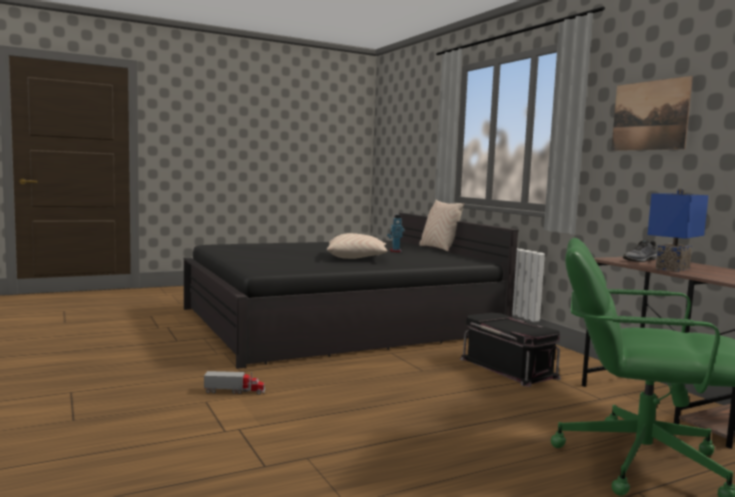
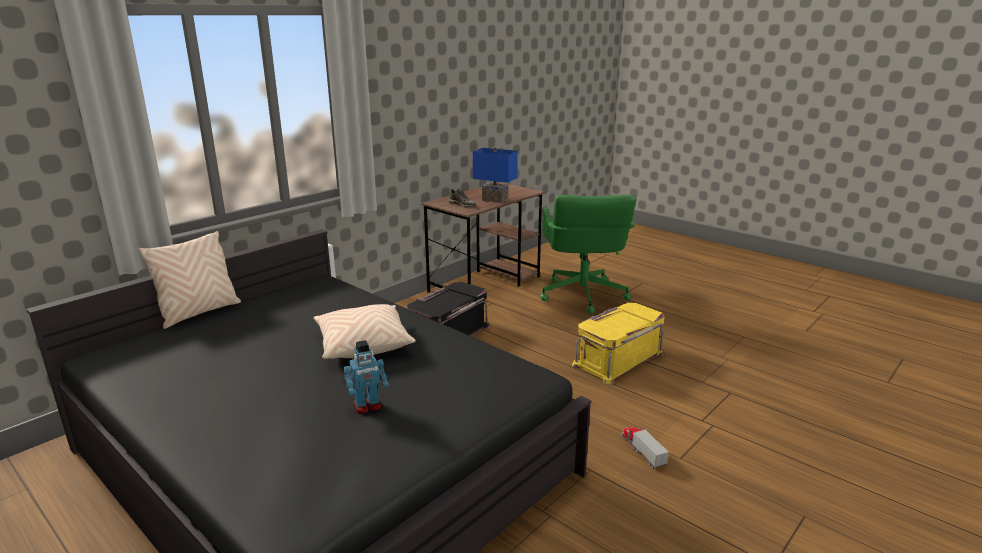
camera: 110 degrees left, 15 degrees up
(395, 251) = (259, 334): toy robot -> toy robot (367, 406)
(405, 427) = (617, 358): none -> yellow storage box
(649, 115) = (405, 90): picture -> none

